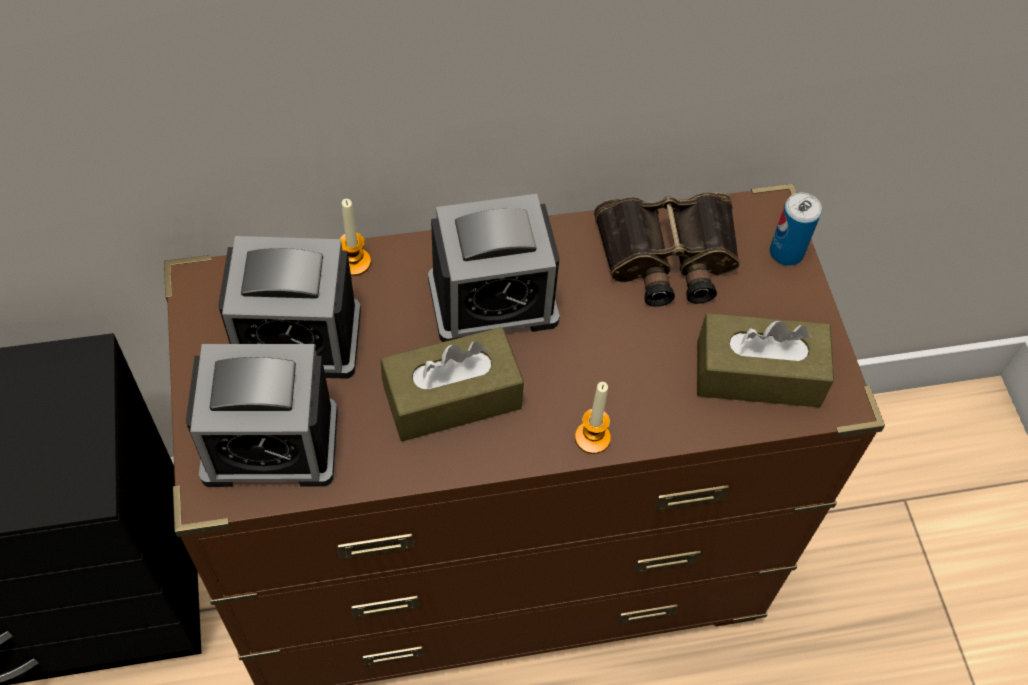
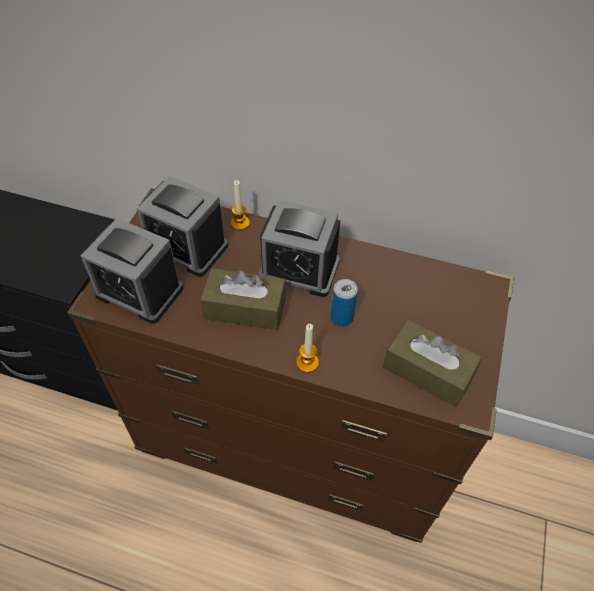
camera: 30 degrees right, 5 degrees down
(667, 258) = (411, 287): binoculars -> none
(786, 252) = (486, 312): can -> can (341, 318)

